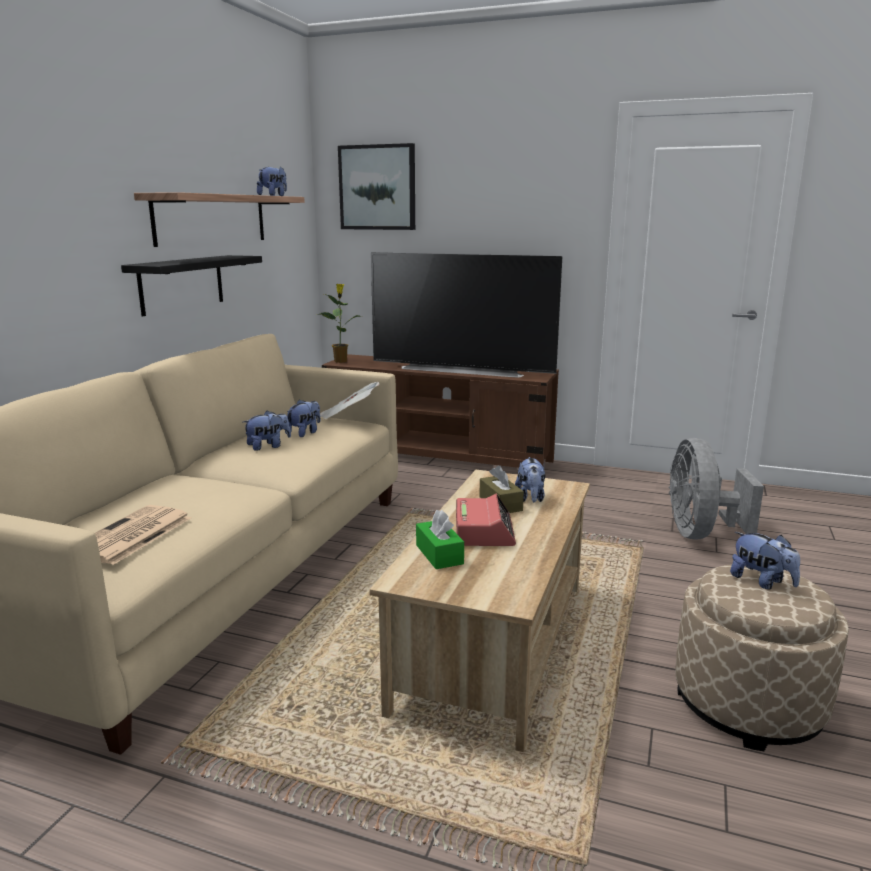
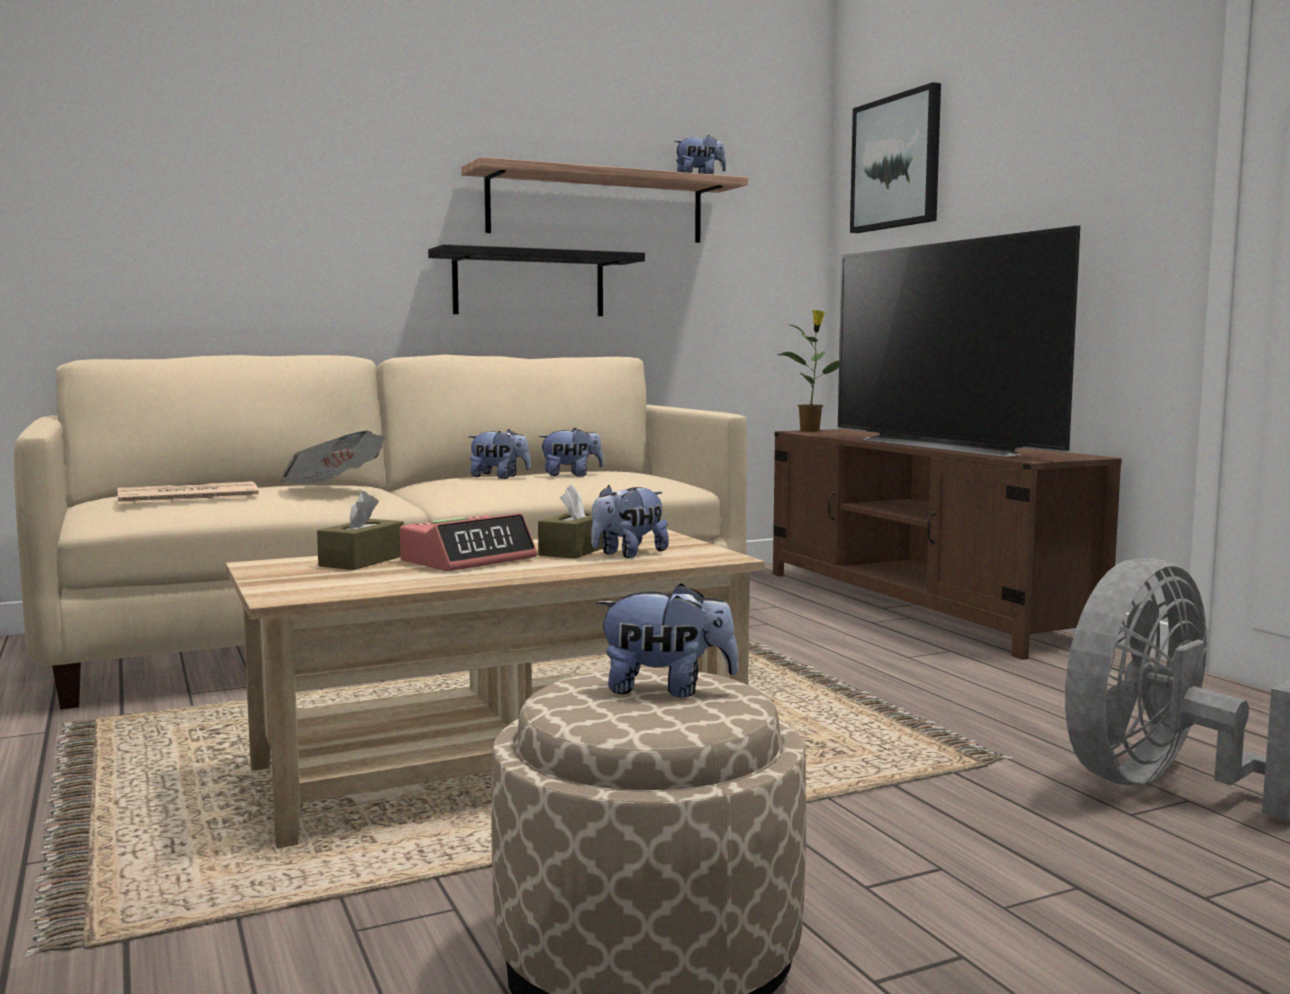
camera: 45 degrees right, 10 degrees down
(348, 417) = (667, 473): newspaper -> newspaper (333, 488)
(439, 554) = (362, 561): green tissue box -> brown tissue box
(762, 582) = (666, 690): plush toy -> plush toy turned 90 degrees counterclockwise

